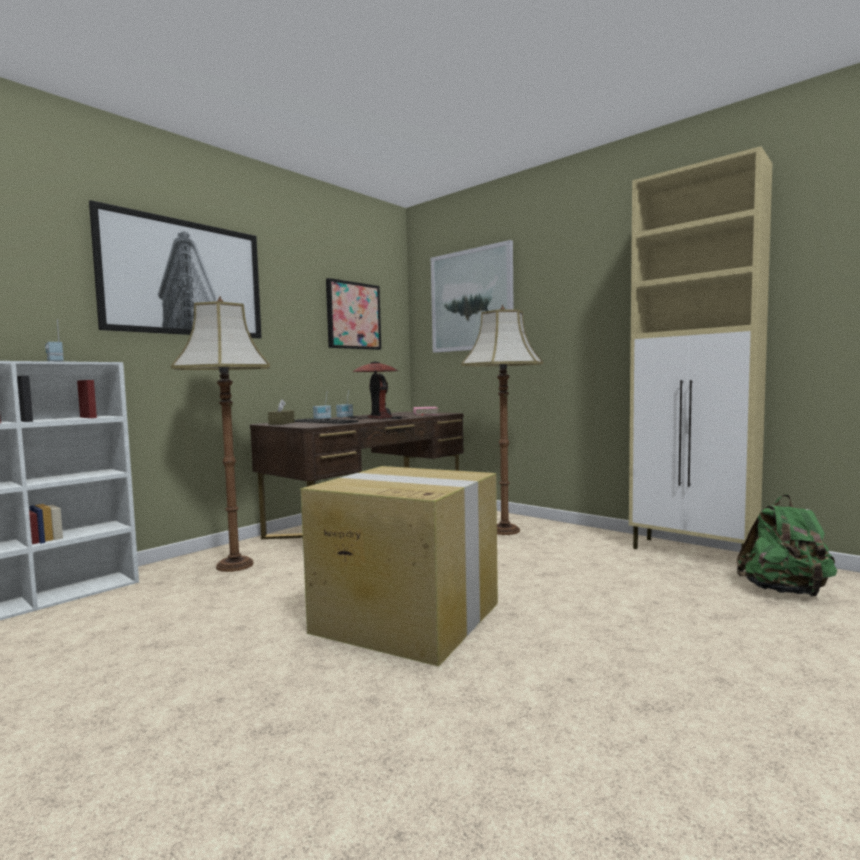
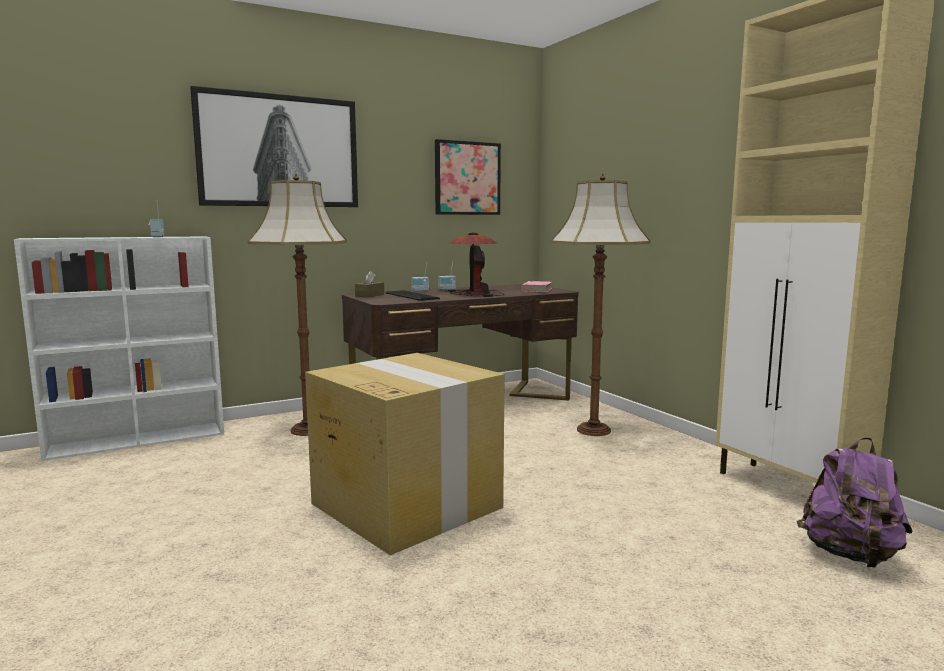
camera: 20 degrees right, 5 degrees up
(471, 300) = (598, 160): picture -> none
(784, 592) = (850, 555): green backpack -> purple backpack

